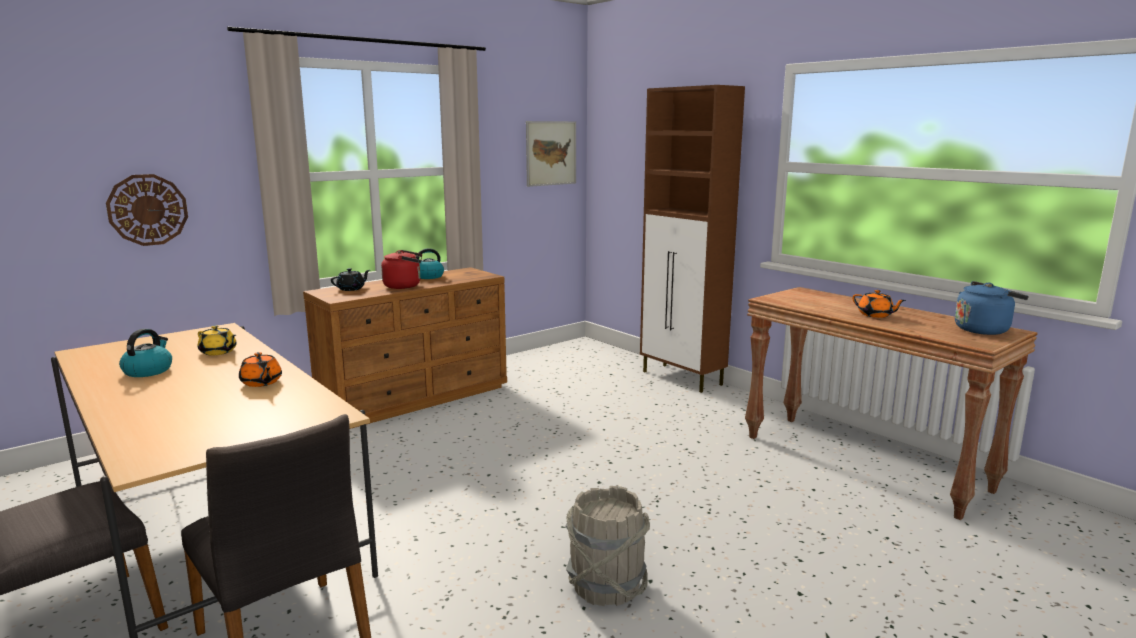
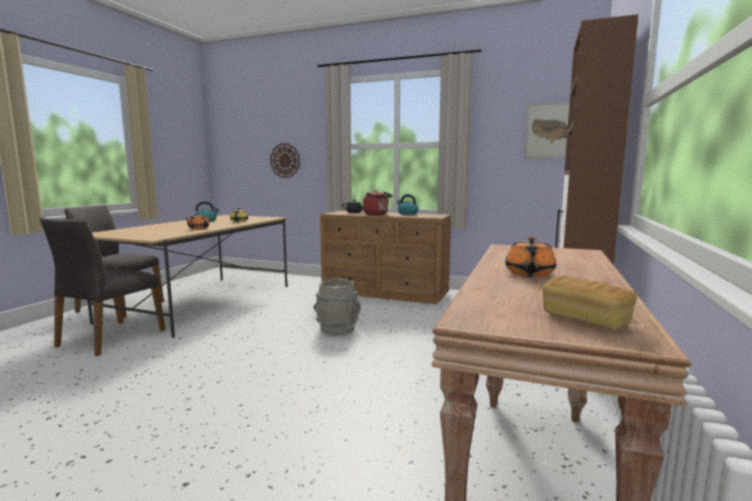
camera: 60 degrees right, 5 degrees down
(606, 586) = (176, 395): grey bucket -> grey bucket (337, 329)
(984, 330) = (585, 320): blue kettle -> bread

